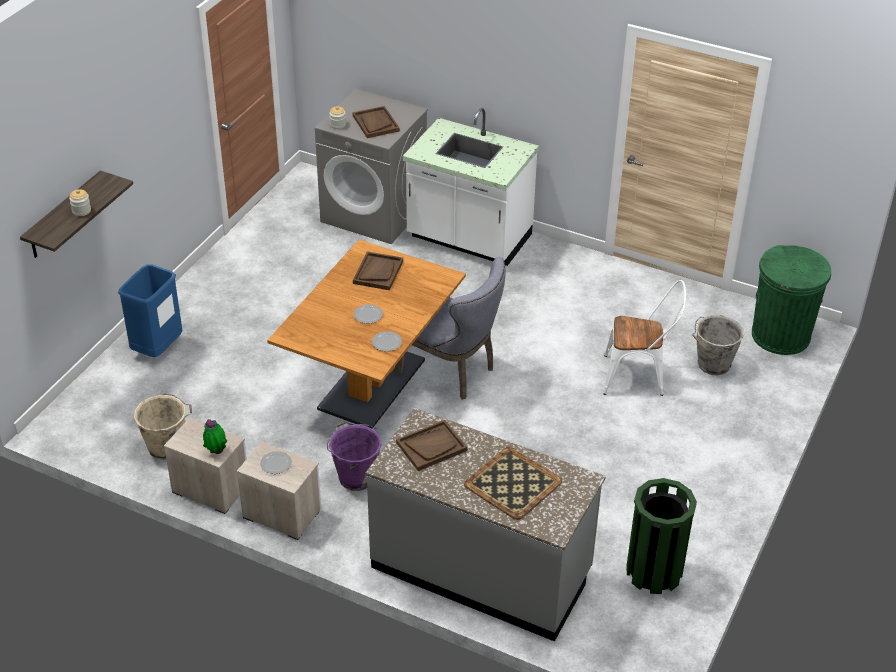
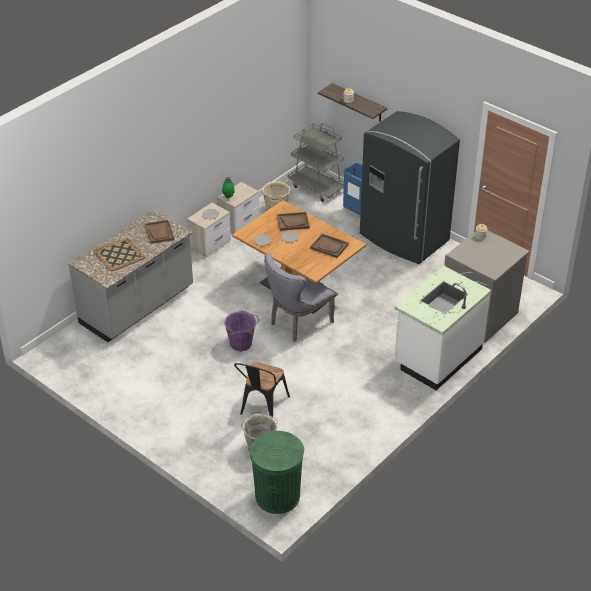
camera: 105 degrees right, 0 degrees up
(86, 408) = (317, 187): none -> grey cart
(217, 295) = (403, 238): none -> grey fridge
(356, 476) = (225, 272): purple bucket -> purple bucket (242, 343)
(375, 123) = (479, 253): brown tray -> brown tray (293, 222)
(639, 377) = (262, 407): white chair -> black chair
(654, 572) = (102, 371): green trash can -> none

